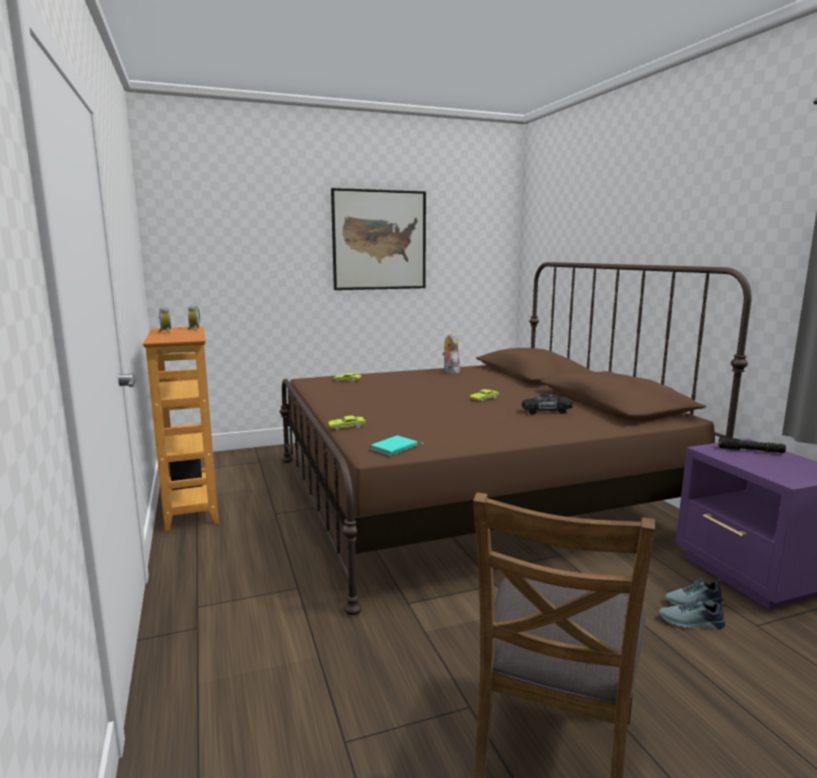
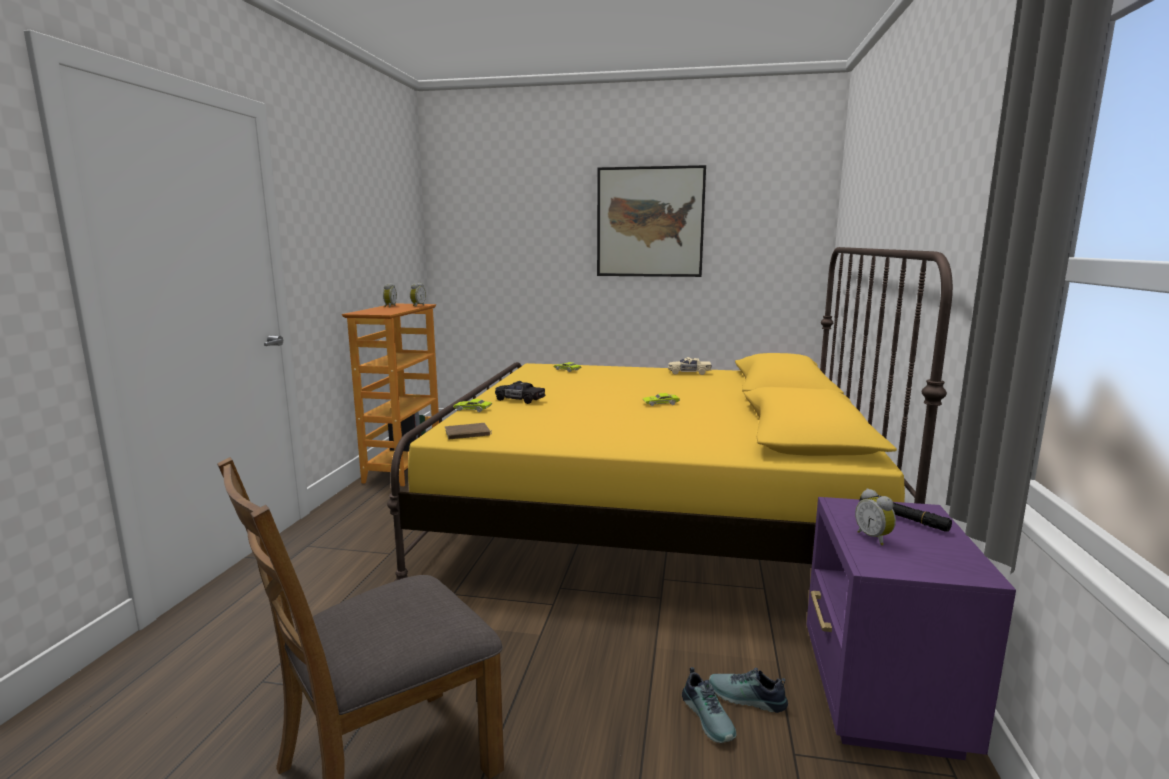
camera: 30 degrees right, 0 degrees up
(395, 448) = (467, 434): turquoise book -> brown book
(450, 371) = (689, 373): plush toy -> beige toy car
(469, 493) = (653, 511): brown bed -> yellow bed
(546, 411) = (697, 426): black toy car -> black toy car (519, 400)
(691, 623) = (709, 717): shoe -> shoe turned 150 degrees counterclockwise
(760, 465) = (874, 538): none -> alarm clock

